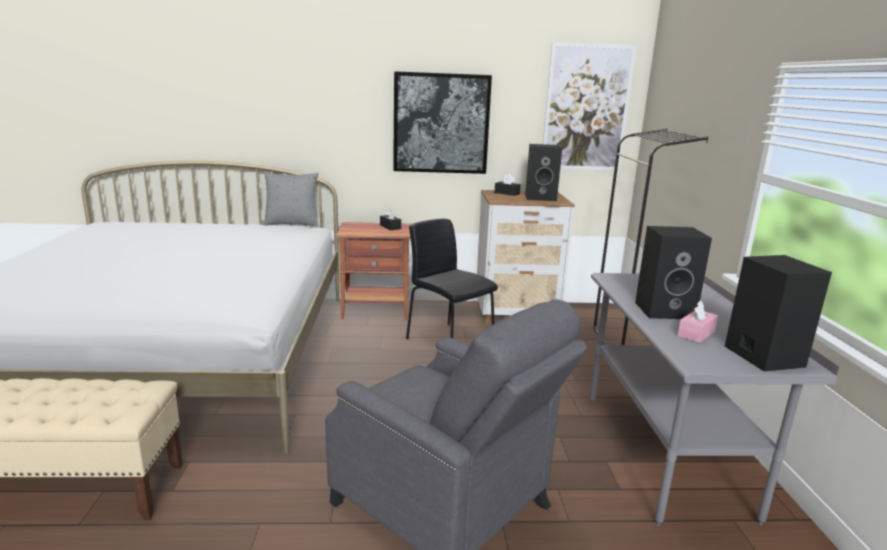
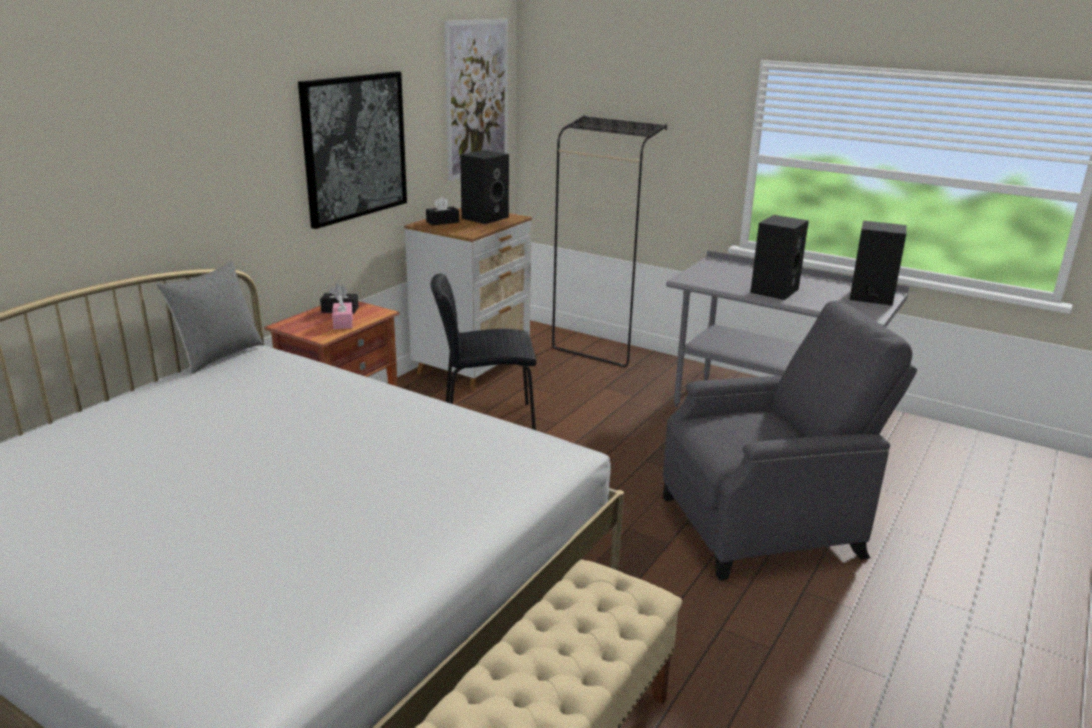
camera: 55 degrees left, 5 degrees up
(696, 333) = (823, 298): pink tissue box -> pink tissue box (343, 322)

